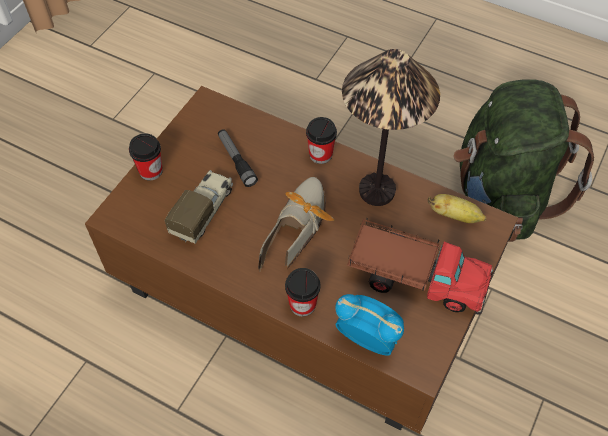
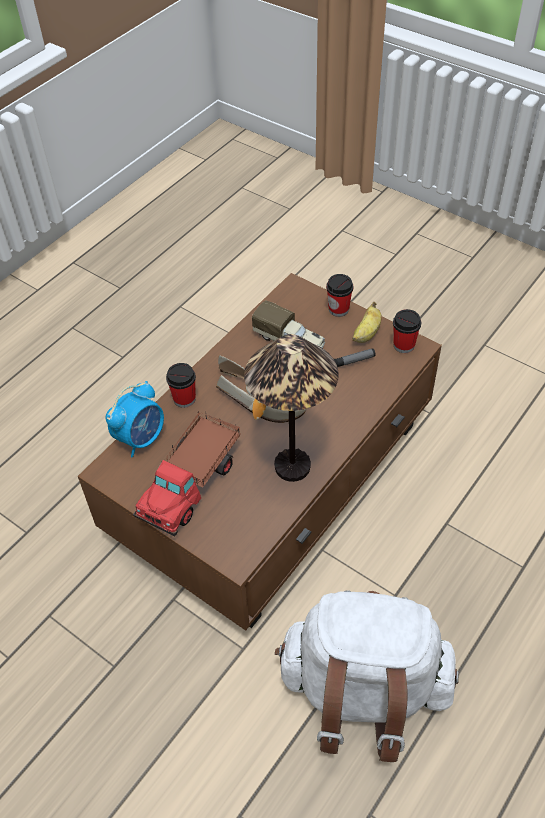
camera: 100 degrees right, 5 degrees down
(320, 154) = (343, 427): cup -> cup (404, 345)
(455, 216) = (251, 527): banana -> banana (366, 334)
(500, 197) = (363, 691): green backpack -> white backpack

